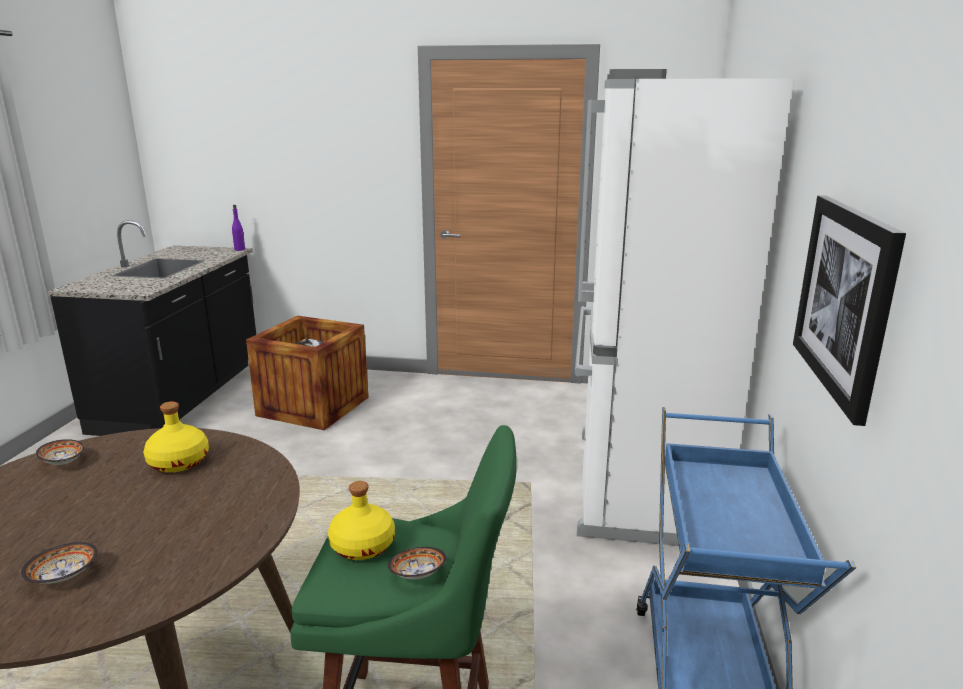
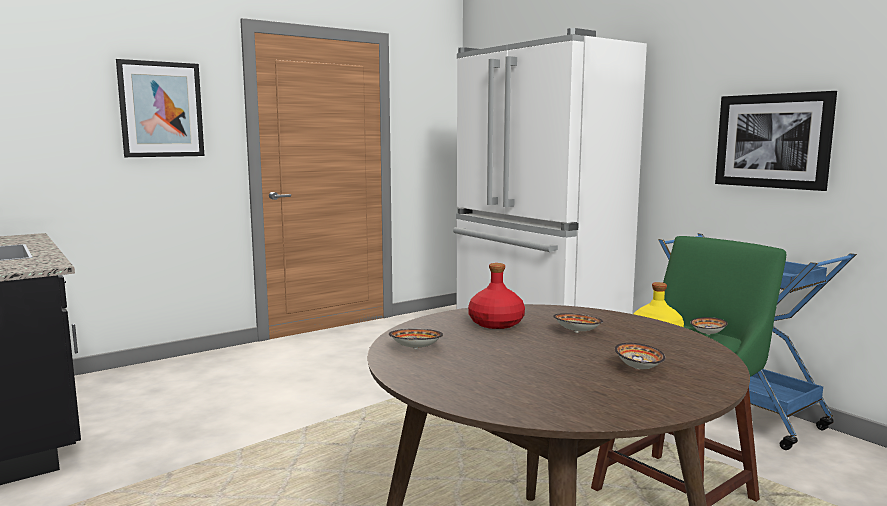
camera: 45 degrees left, 10 degrees down
(179, 462) = (496, 323): yellow bottle -> red bottle
(182, 506) = (577, 332): none -> bowl
(240, 249) = (34, 234): purple bottle -> none
(313, 406) = (198, 389): crate -> none
(341, 144) = (161, 109): none -> picture

